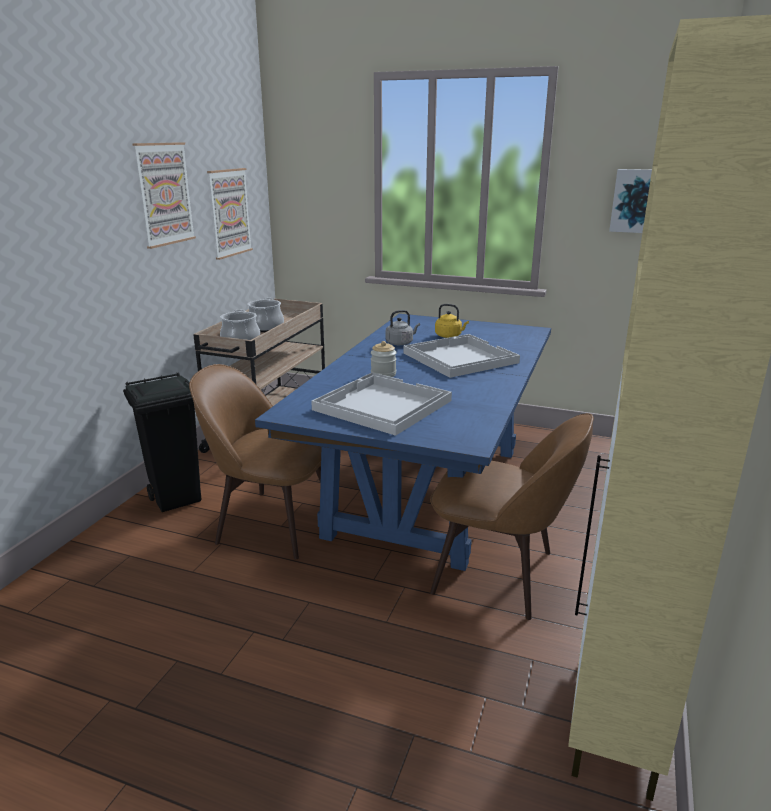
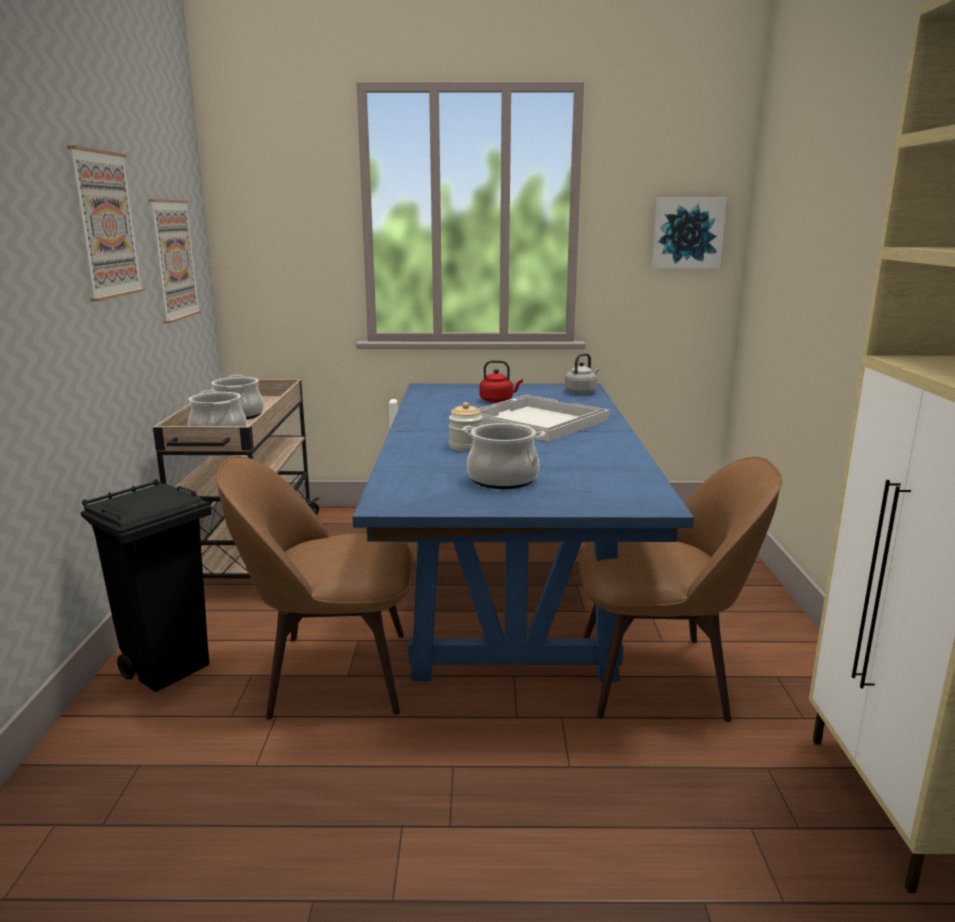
camera: 20 degrees left, 5 degrees down
(381, 405) = (502, 479): white tray -> cooking pot
(400, 343) = (448, 412): grey kettle -> grey kettle (581, 392)
(449, 336) = (498, 401): yellow kettle -> red kettle

